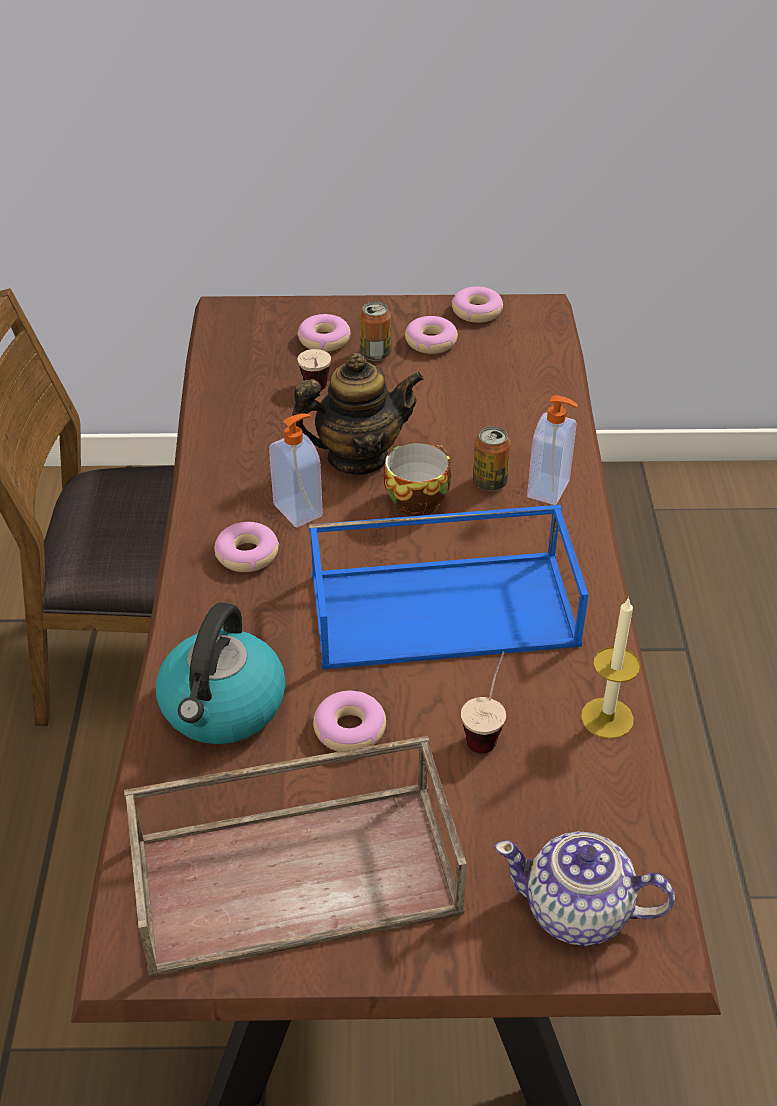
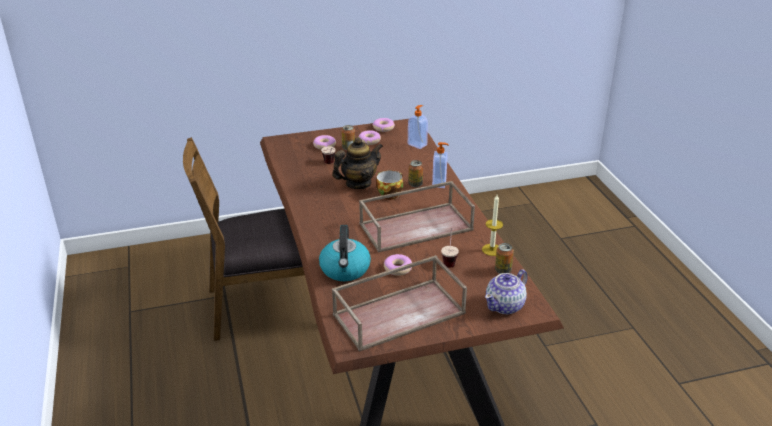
camera: 15 degrees left, 10 degrees down
(247, 554) = (329, 221): donut -> none
(299, 510) = (343, 204): soap dispenser -> soap dispenser (417, 144)
(445, 608) = (416, 226): blue tray -> brown tray
(578, 911) = (505, 305): teapot -> teapot turned 45 degrees counterclockwise
(612, 791) = (503, 270): none -> can

